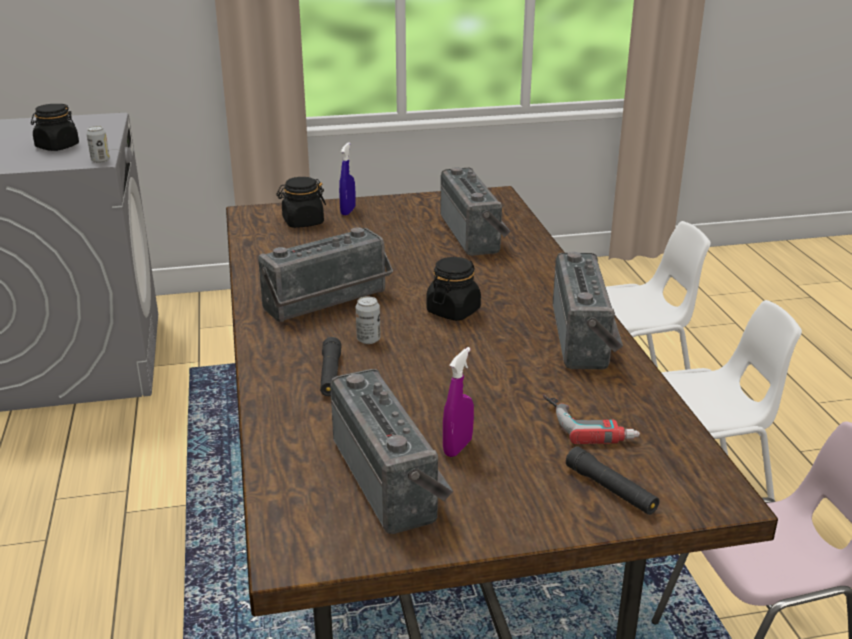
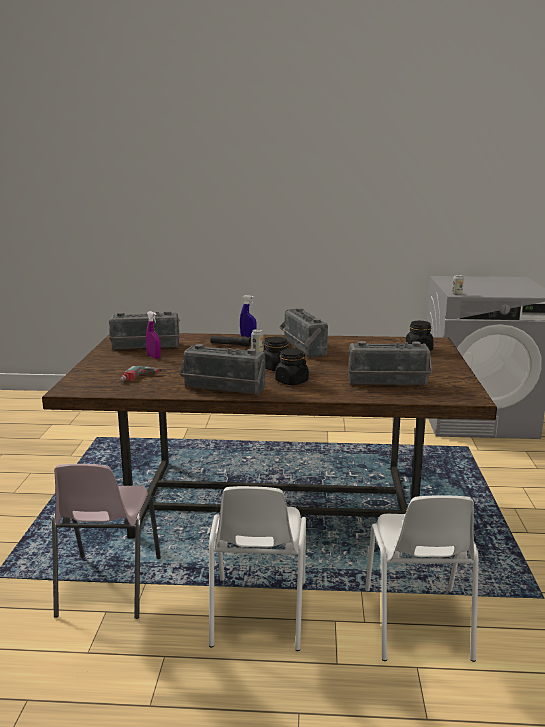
camera: 105 degrees right, 10 degrees down
(57, 147) = (481, 288): black jar -> black jar (291, 381)
(348, 211) = (437, 359): blue spray bottle -> blue spray bottle (248, 336)
(611, 490) = (96, 374): black flashlight -> none

